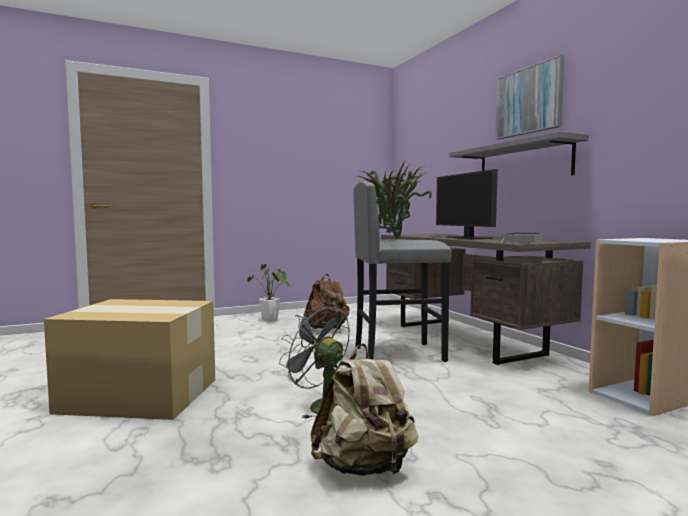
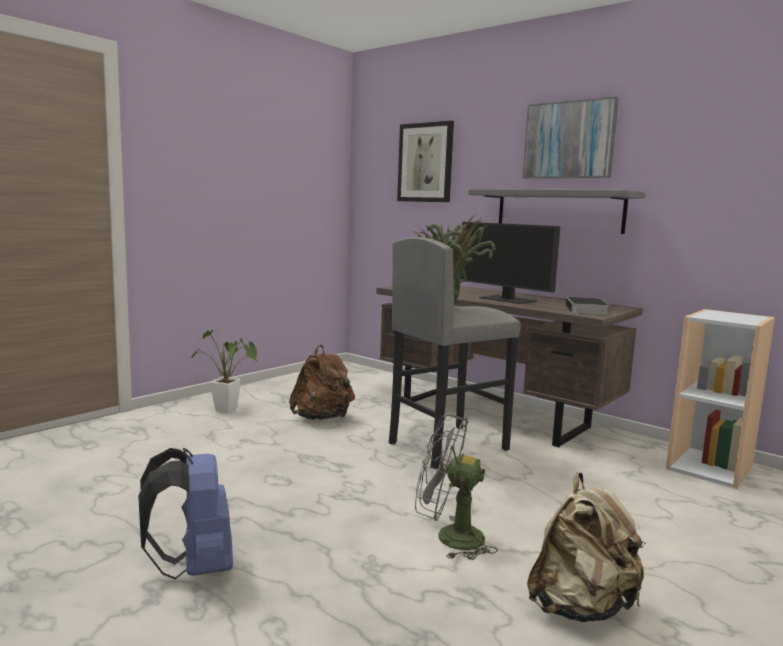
camera: 25 degrees left, 5 degrees up
(138, 395) = (194, 568): cardboard box -> blue backpack
(435, 140) = (425, 162): none -> picture

